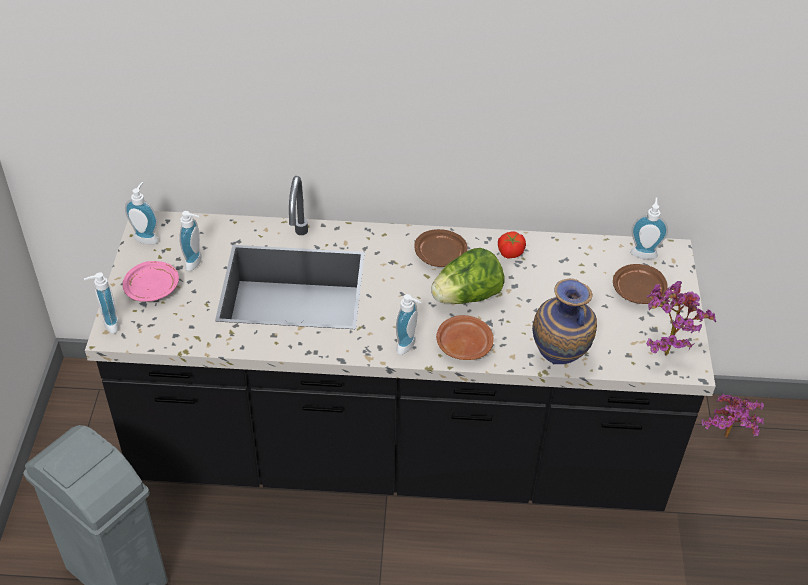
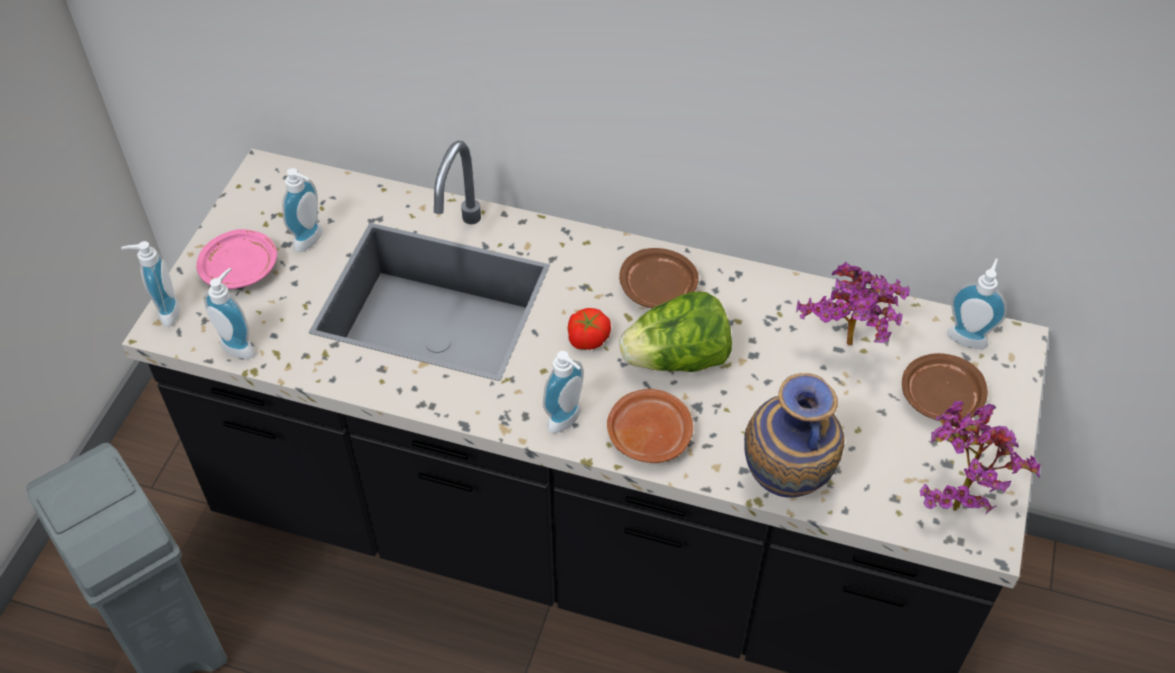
camera: 15 degrees right, 5 degrees up
(147, 237) = (259, 192): soap dispenser -> soap dispenser (240, 344)
(510, 252) = (763, 300): tomato -> tomato (587, 338)
(727, 439) = (1068, 618): potted plant -> potted plant (849, 349)

